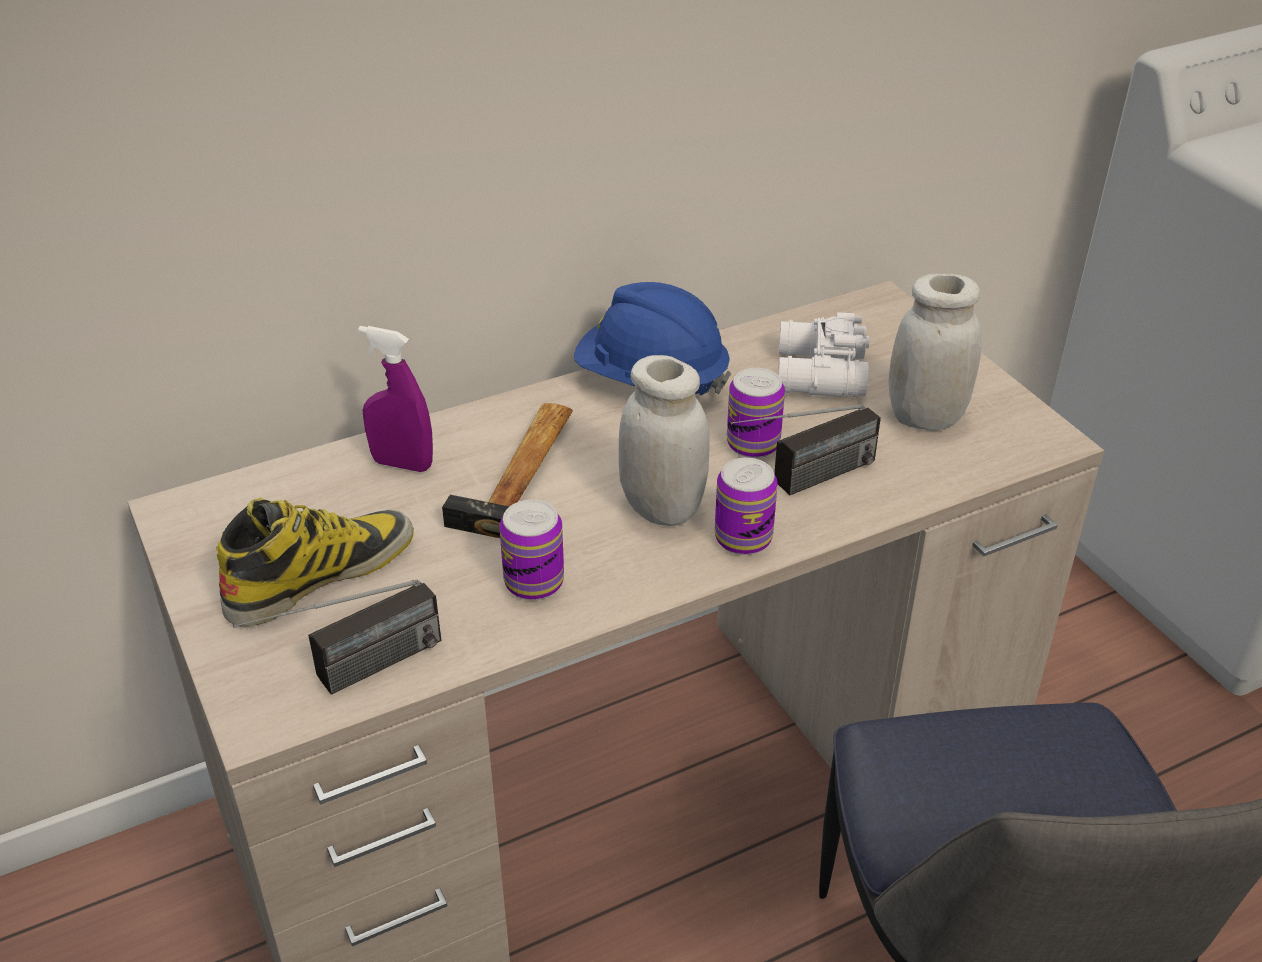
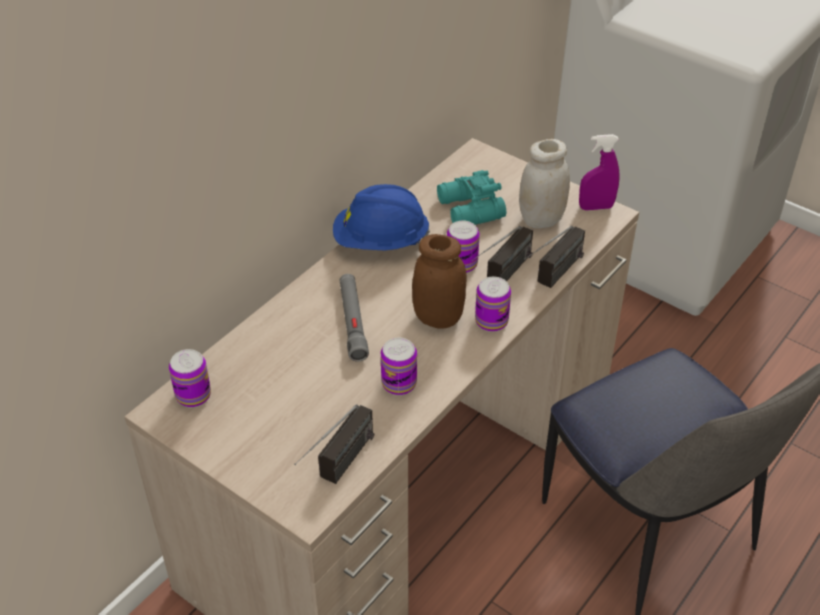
camera: 25 degrees left, 5 degrees up
(235, 503) = (193, 395): none -> can
(320, 574) = (277, 420): boot -> none
(402, 464) = (274, 339): purple spray bottle -> purple spray bottle (596, 207)
(530, 474) = (353, 321): hammer -> grey flashlight
(662, 508) = (438, 318): white jar -> brown jar
(817, 374) = (469, 210): white binoculars -> turquoise binoculars
(888, 505) = (552, 278): none -> radio

